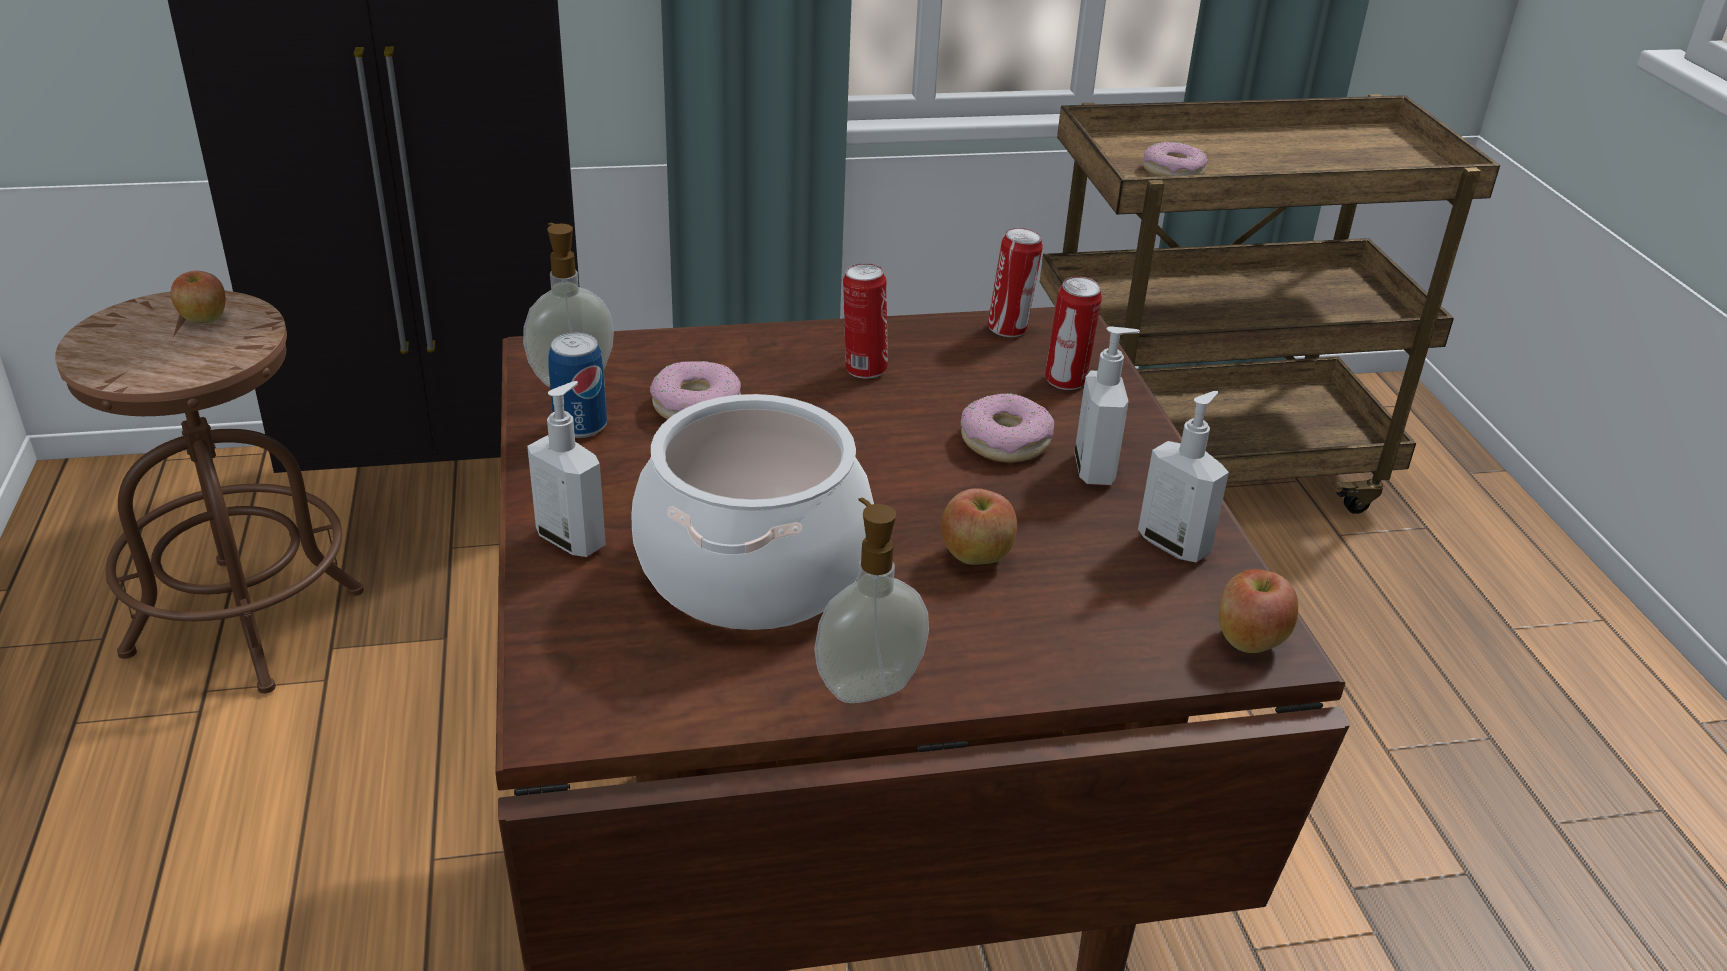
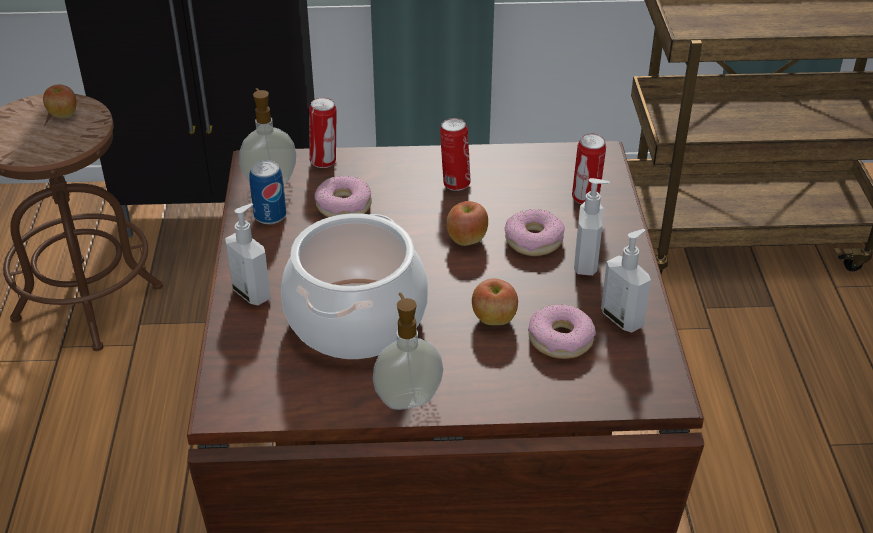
camera: 10 degrees right, 5 degrees up
(1009, 329) = (558, 157): can -> can (324, 161)
(1173, 172) = (718, 29): donut -> donut (560, 339)
(1249, 641) = (650, 387): apple -> apple (467, 240)

